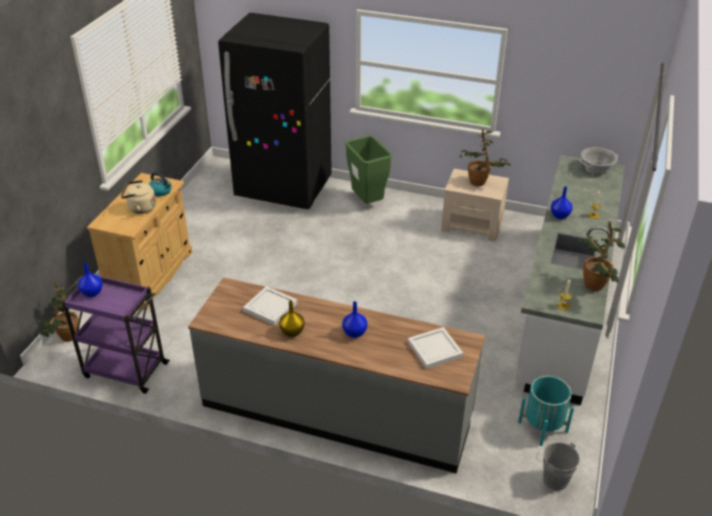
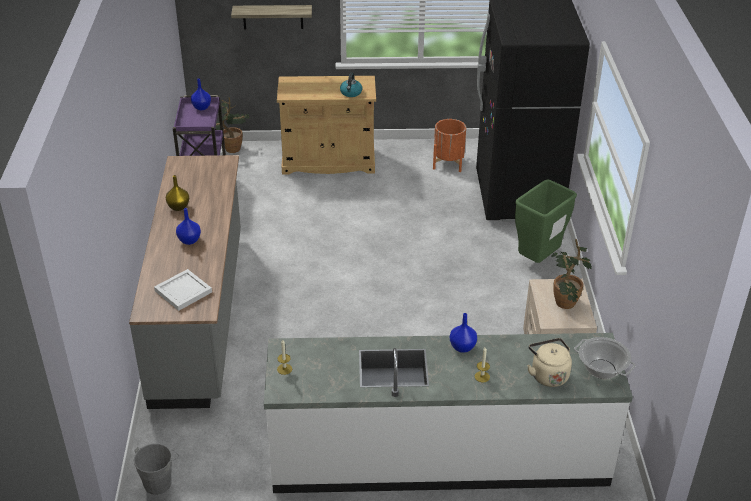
camera: 70 degrees right, 0 degrees up
(51, 173) = (273, 17): none -> shelf
(140, 208) = (319, 91): beige kettle -> beige kettle (548, 374)
(210, 209) = (448, 163): none -> orange planter
(269, 307) = (206, 188): white tray -> none
(543, 427) = (228, 464): turquoise planter -> none
(594, 288) = (328, 391): potted plant -> none

